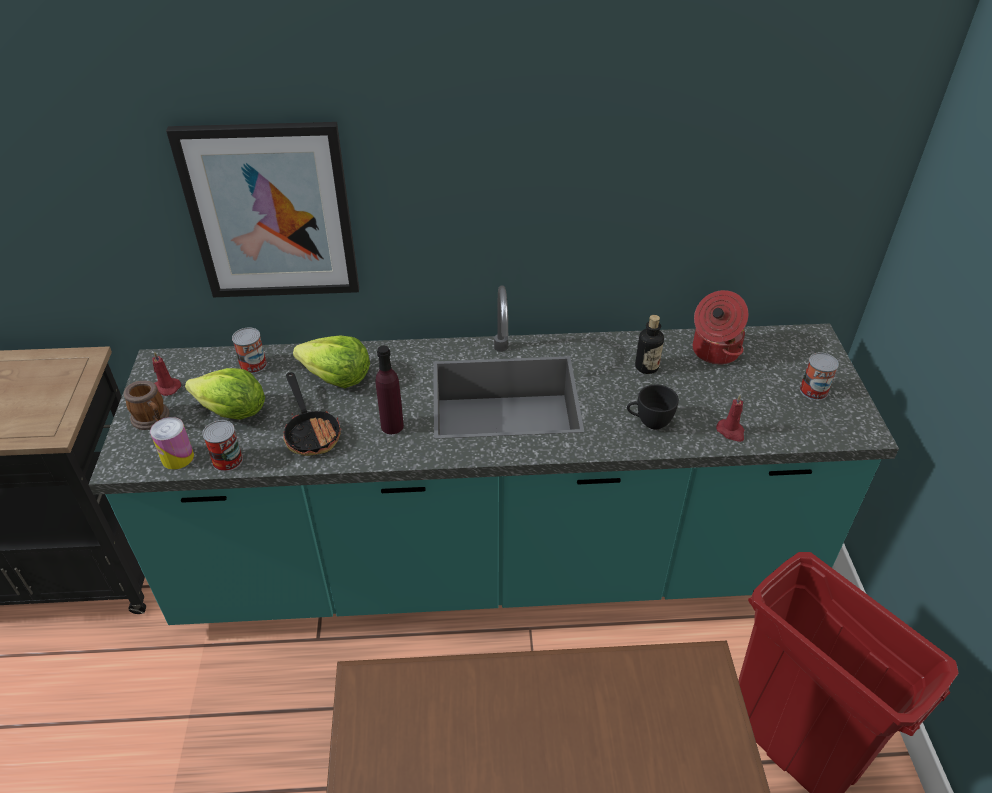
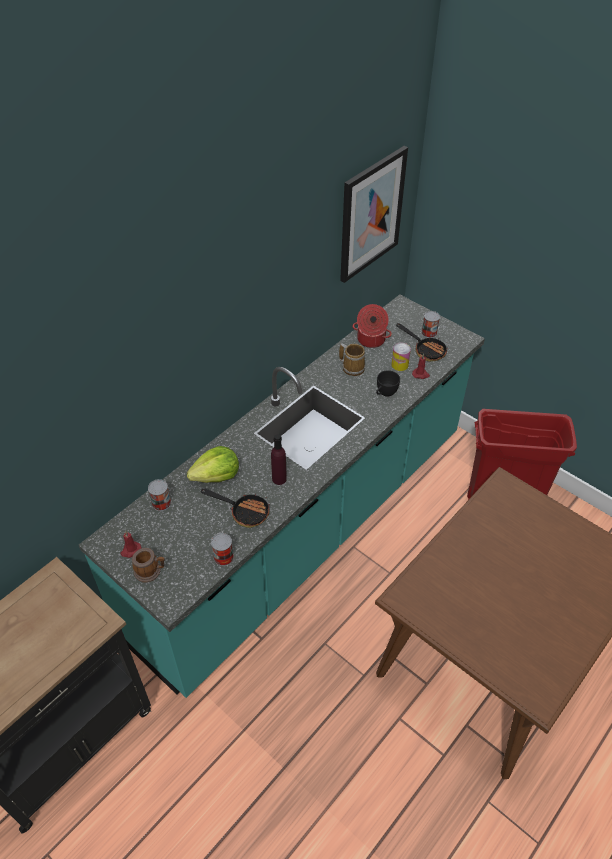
camera: 45 degrees left, 5 degrees up
(177, 457) = (195, 576): can -> can (399, 365)
(233, 412) = (189, 533): lettuce -> none
(271, 213) = (146, 401): picture -> picture (371, 214)
(646, 367) = (352, 367): bottle -> mug
(779, 408) = (426, 350): none -> frying pan

